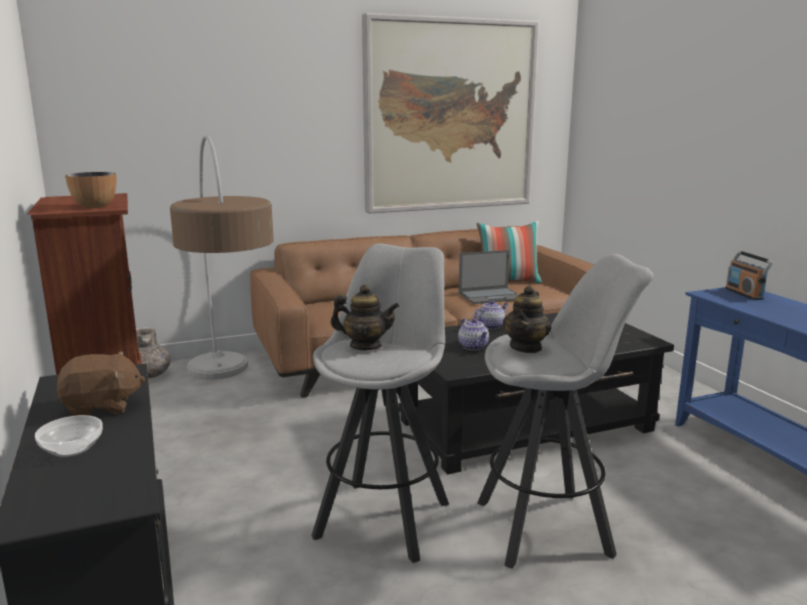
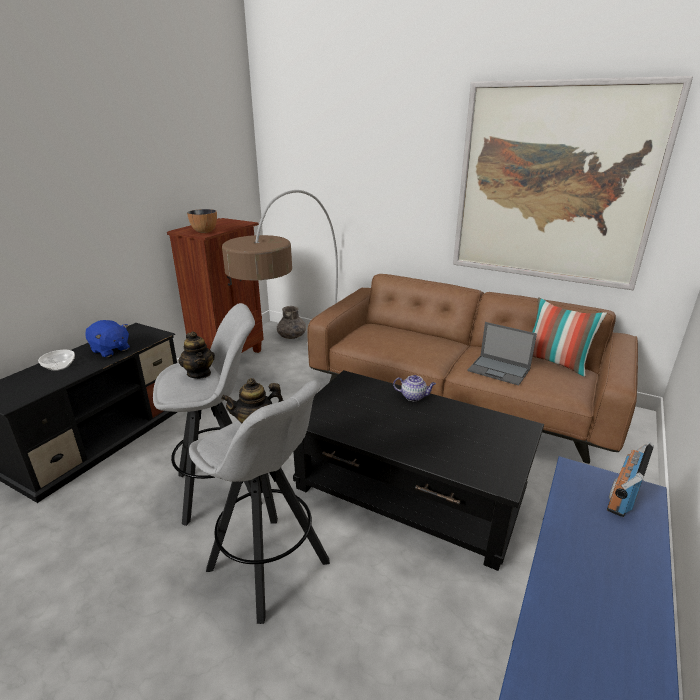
camera: 50 degrees right, 10 degrees up
(102, 407) = (110, 350): brown plush toy -> blue plush toy
(473, 347) = (359, 407): teapot -> none

